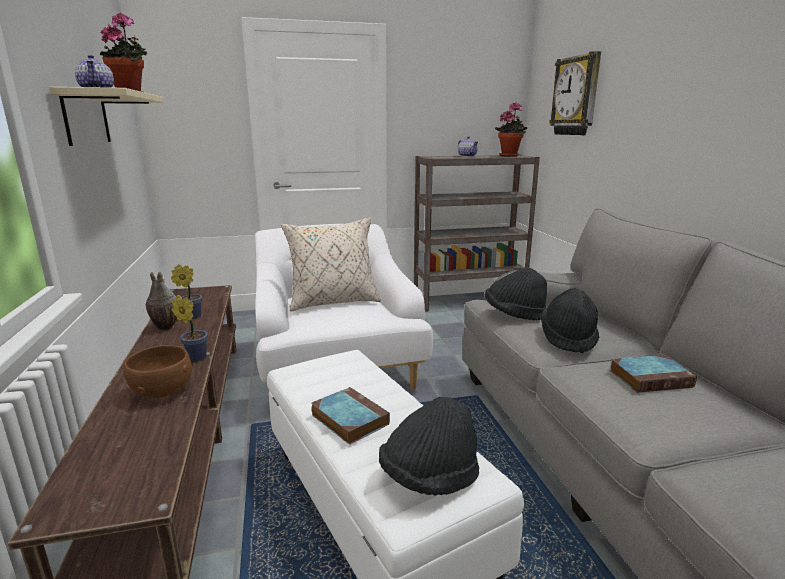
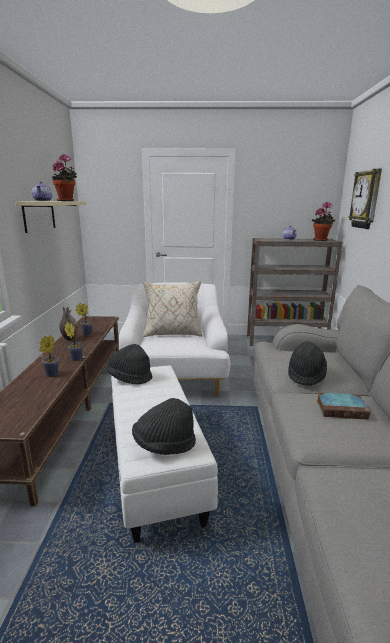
camera: 15 degrees right, 0 degrees up
(162, 391) = (50, 375): brown bowl -> potted plant
(348, 419) = (139, 405): book -> none
(514, 314) = (280, 354): black hat -> black hat (129, 377)

